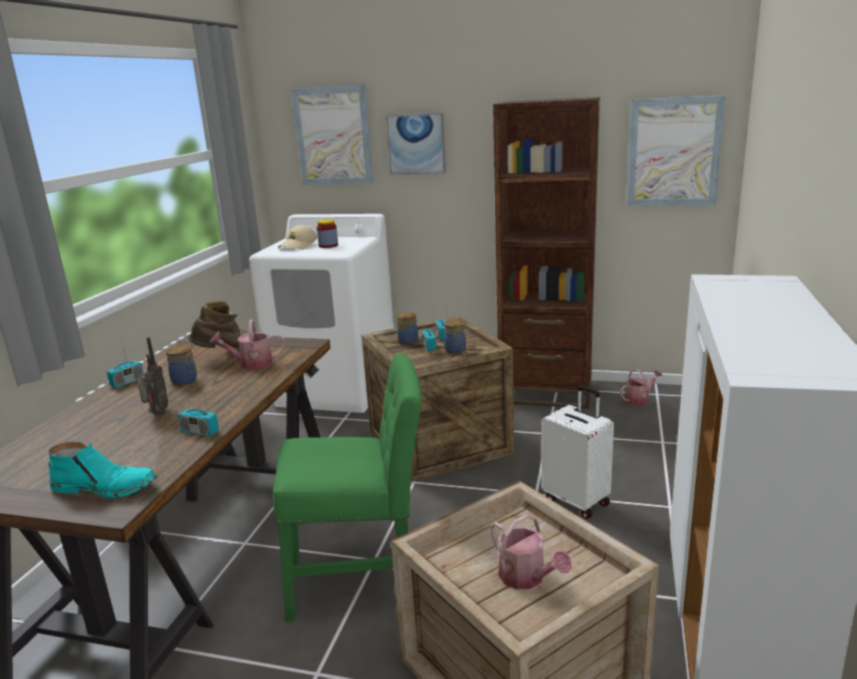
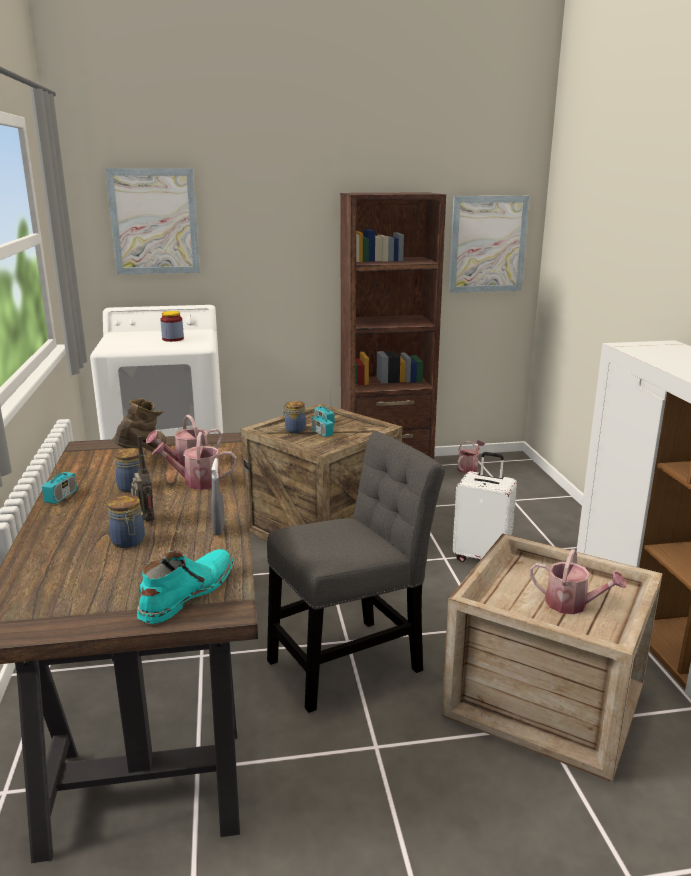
camera: 25 degrees left, 0 degrees up
(106, 487) = (186, 593): turquoise boot -> turquoise boot turned 45 degrees counterclockwise
(200, 431) = (219, 530): radio -> grey spray bottle
(237, 383) = (197, 482): none -> watering can
(298, 246) = (138, 341): beige cap -> none
(362, 581) = (351, 661): green chair -> grey chair
(416, 144) = (248, 232): picture -> none
(455, 350) = (351, 434): jar -> jar (128, 542)

